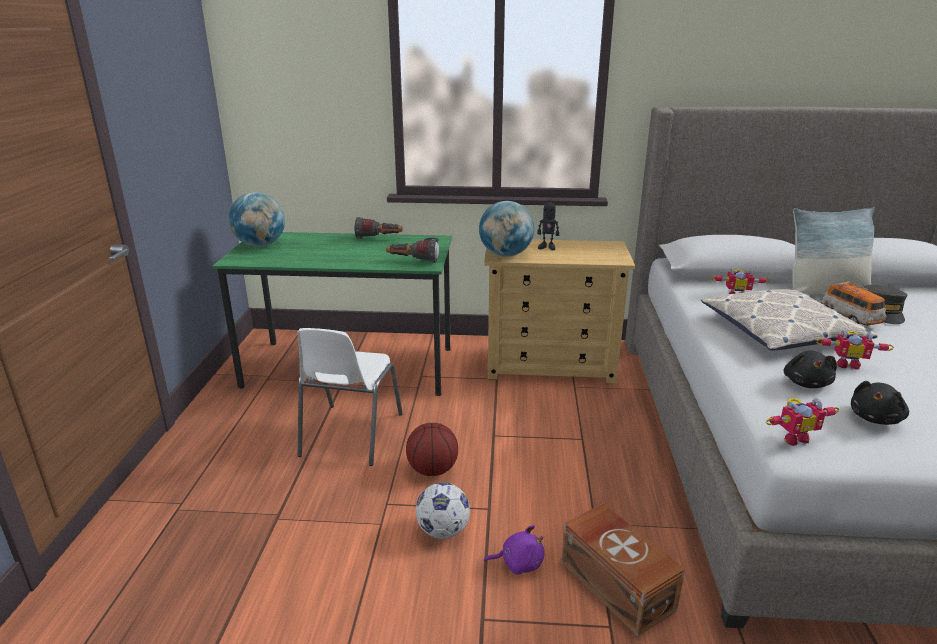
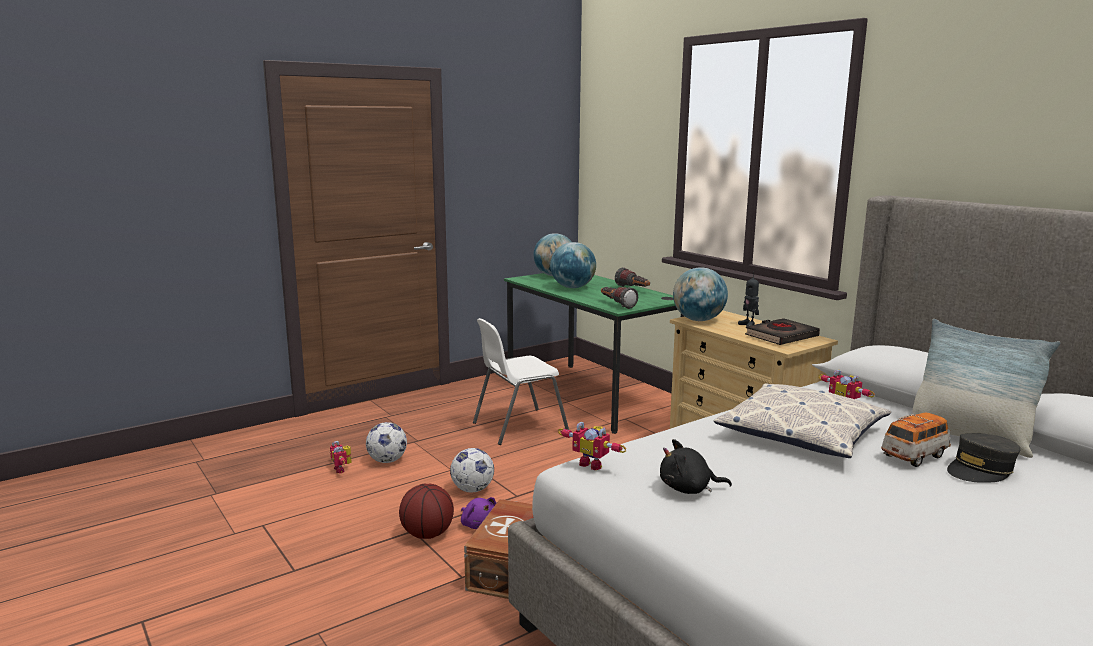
camera: 50 degrees right, 10 degrees down
(294, 562) = (387, 461): none -> football
(320, 254) = (573, 287): none -> globe
(432, 470) = (526, 463): basketball -> basketball (427, 534)
(591, 250) = (781, 336): none -> black book
(806, 383) = (704, 456): black plush toy -> none
(847, 364) = (780, 464): toy robot -> toy robot (342, 469)
(850, 318) = (914, 456): toy car -> toy car turned 150 degrees counterclockwise

